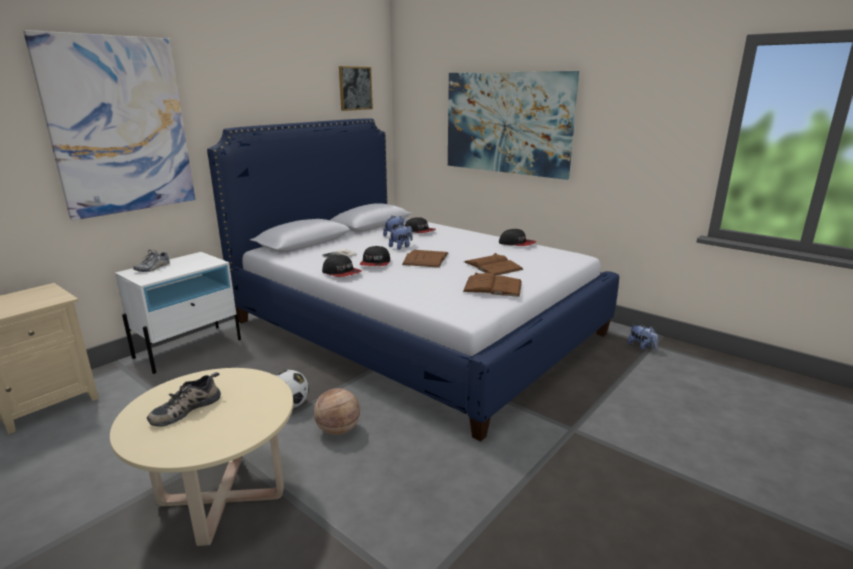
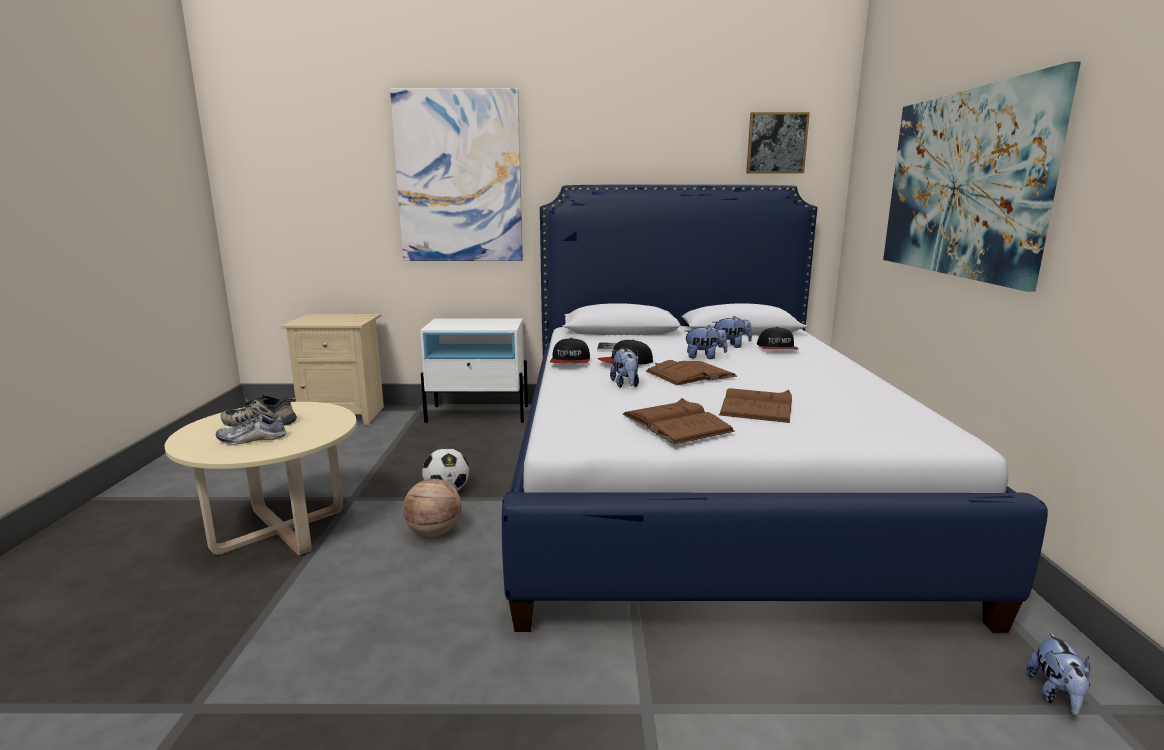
camera: 50 degrees right, 5 degrees down
(153, 268) = (460, 321): shoe -> shoe (252, 439)
(413, 276) = (626, 385): none -> plush toy
(517, 243) = (883, 394): cap -> none

